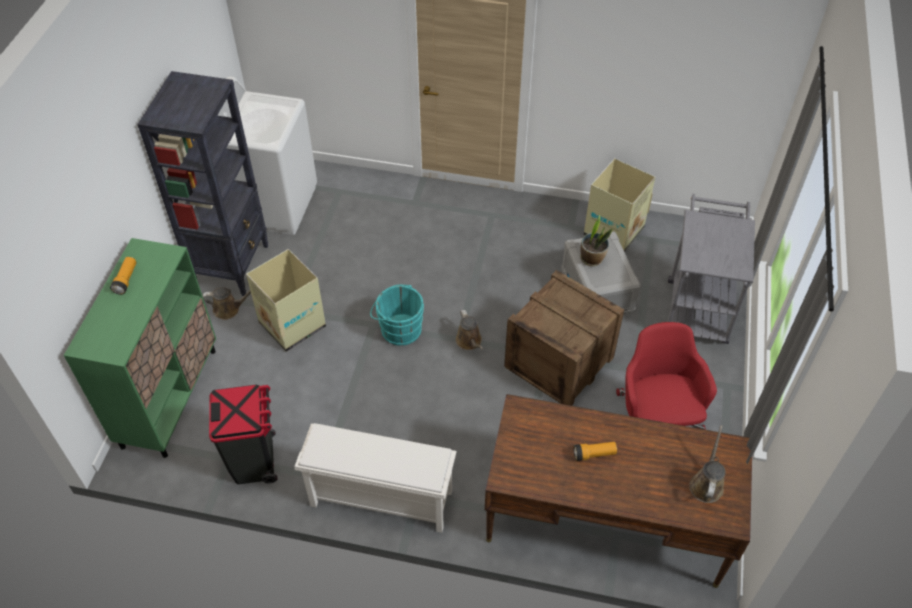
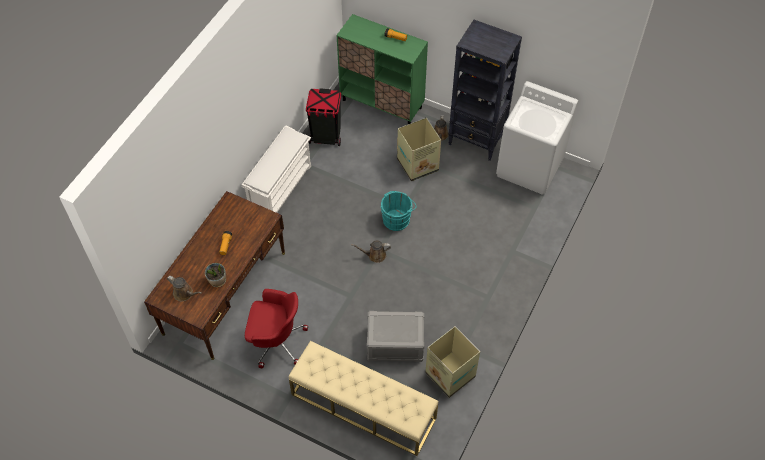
camera: 105 degrees right, 5 degrees up
(559, 362) = (341, 301): crate -> none
(592, 259) = (400, 323): potted plant -> potted plant (217, 281)
(697, 304) = (363, 406): grey cart -> beige bench

